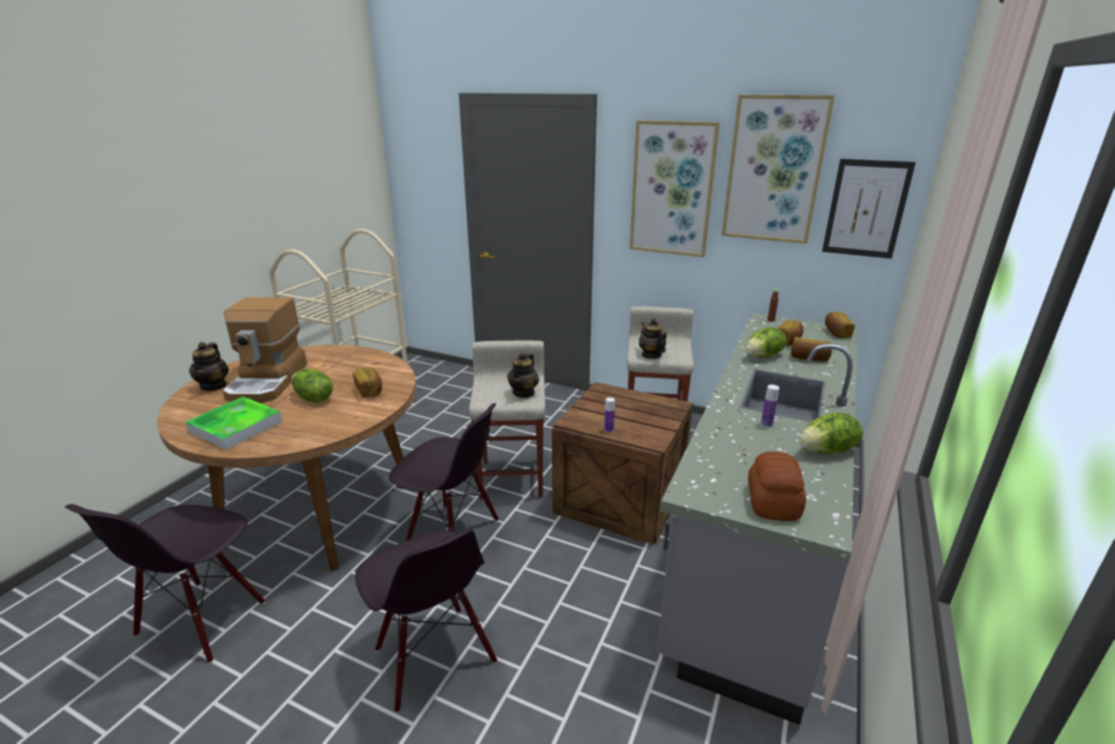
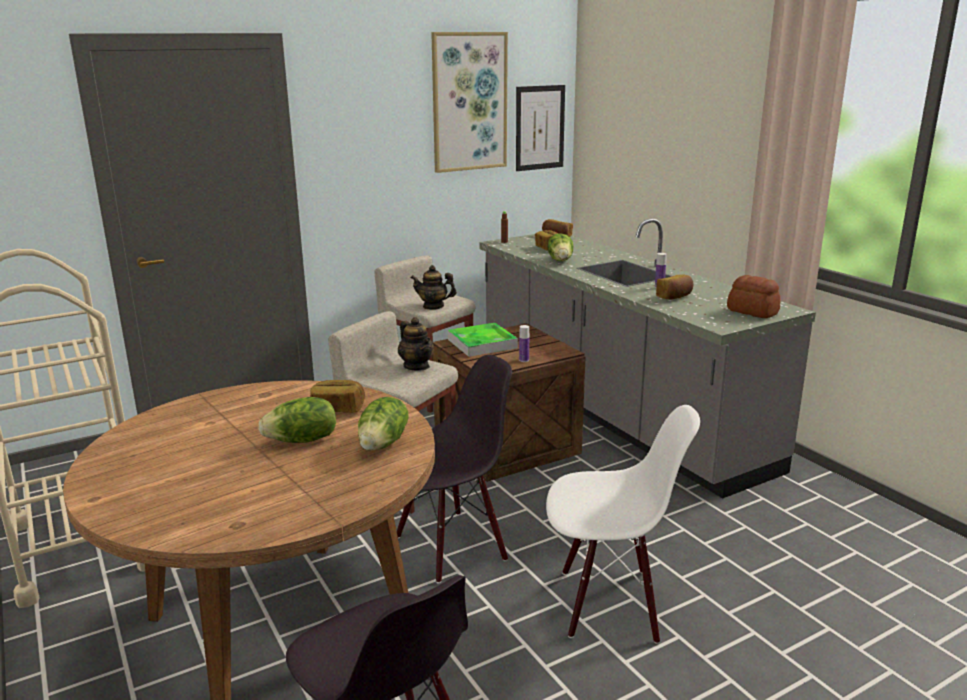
camera: 55 degrees left, 5 degrees down
(214, 385) = (132, 500): teapot -> none
(236, 426) = (303, 494): tray -> tray (482, 343)
(269, 381) = (196, 461): coffee machine -> none
(433, 657) = (609, 604): black chair -> white chair
(672, 189) = (380, 133): picture -> none
(808, 358) = (584, 253): bread -> bread (675, 297)
(828, 450) = (710, 285): lettuce -> lettuce (384, 444)

